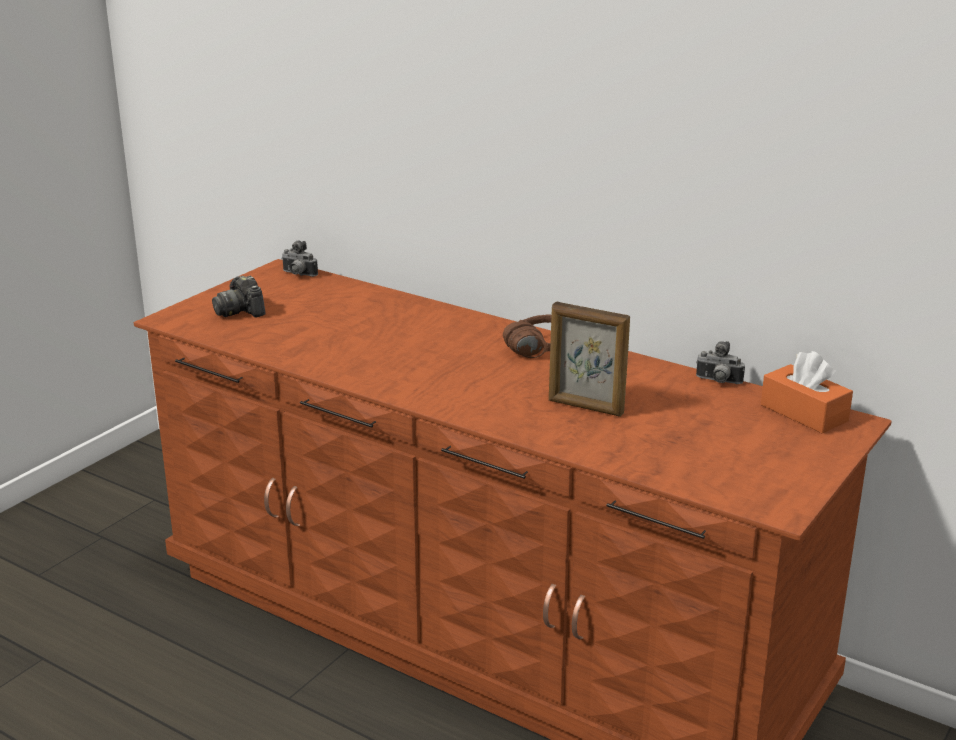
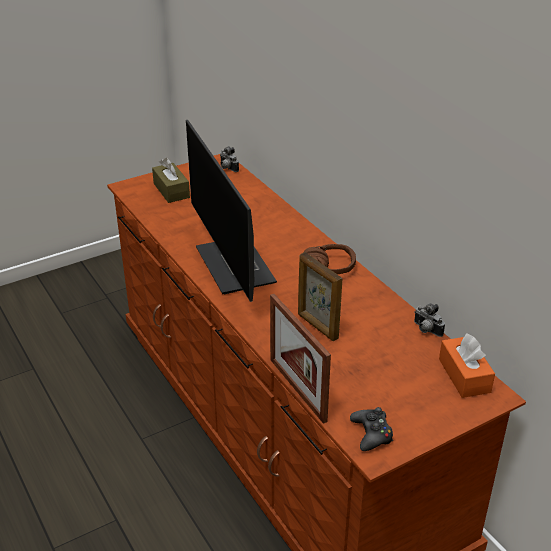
camera: 25 degrees right, 10 degrees up
(241, 311) = (171, 190): camera -> brown tissue box
(417, 371) = (236, 267): none -> monitor
(625, 473) = (297, 389): none -> picture frame
(757, 492) = (371, 434): none -> black game controller

